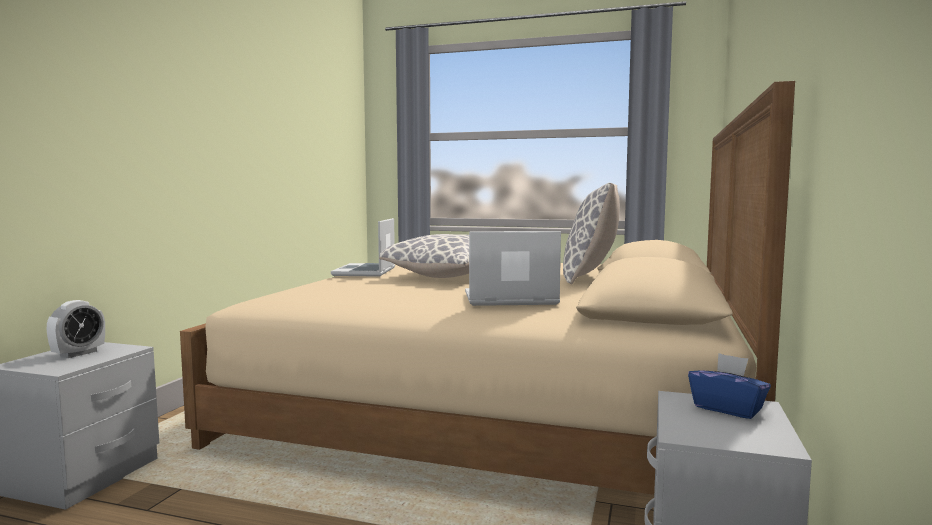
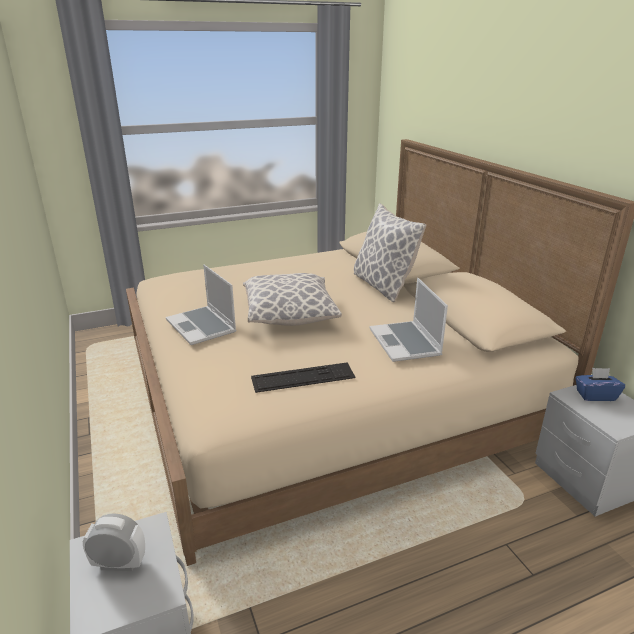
camera: 40 degrees left, 20 degrees up
(78, 353) = (119, 564): alarm clock -> alarm clock turned 75 degrees counterclockwise
(362, 296) = (303, 377): none -> keyboard
(509, 299) = (406, 343): laptop -> laptop turned 60 degrees counterclockwise

